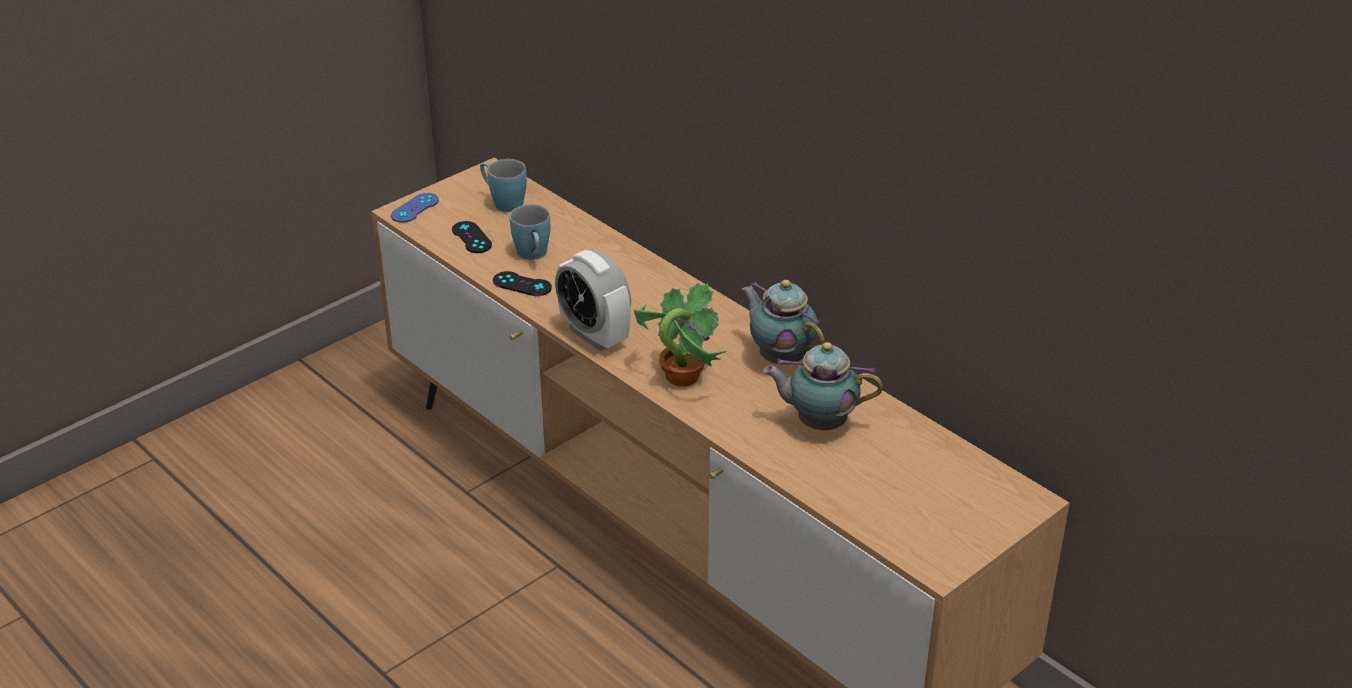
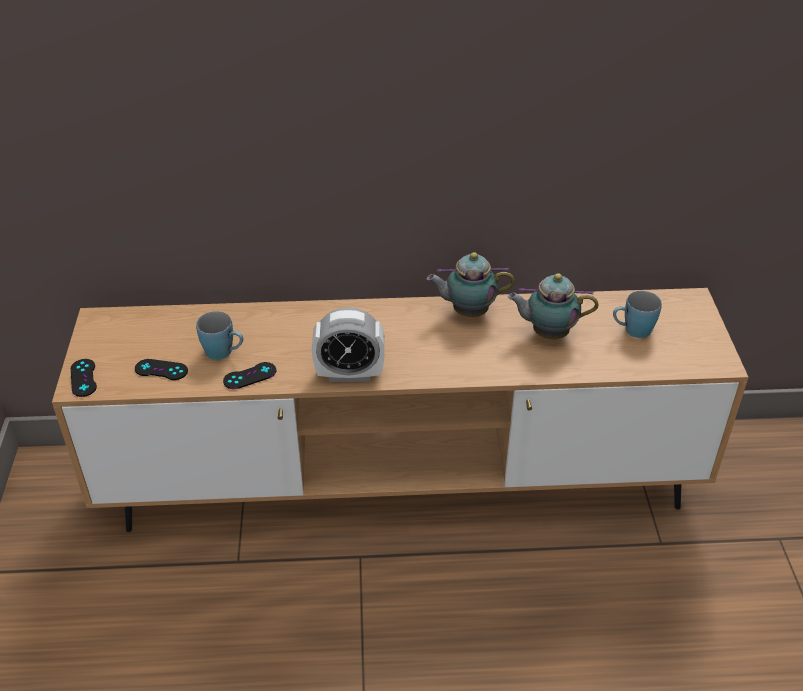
camera: 50 degrees left, 5 degrees up
(415, 208) = (83, 378): blue game controller -> black game controller
(503, 202) = (141, 332): blue mug -> blue mug (632, 331)
(681, 376) = (439, 361): potted plant -> none
(818, 423) = (547, 333): teapot -> teapot turned 45 degrees clockwise

